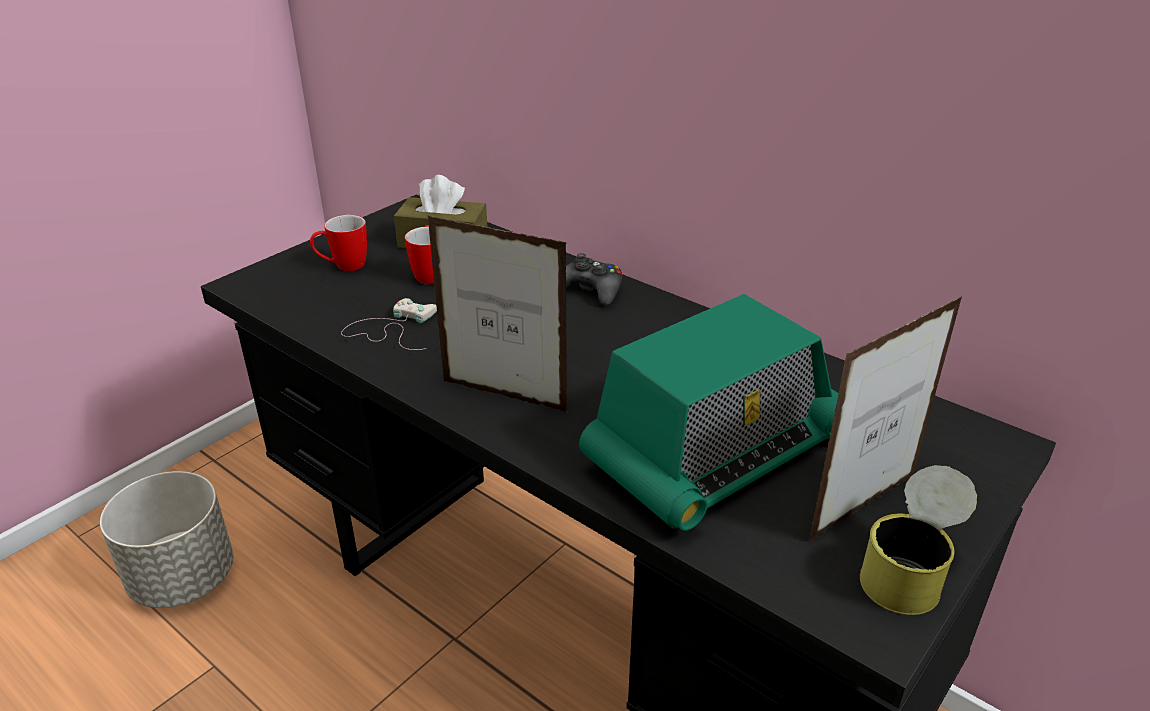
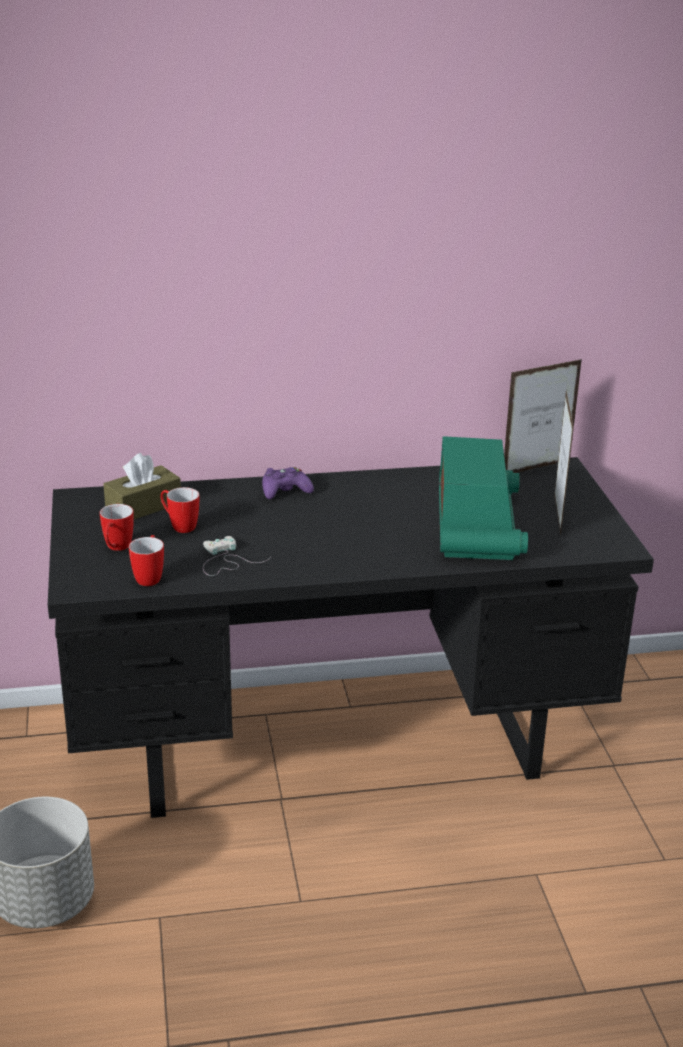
camera: 50 degrees left, 5 degrees down
(308, 307) = (150, 576): none -> mug
(504, 396) = (350, 556): picture frame -> picture frame (536, 468)
(590, 290) = (285, 490): black game controller -> purple game controller
(910, 570) = (603, 526): can -> none

